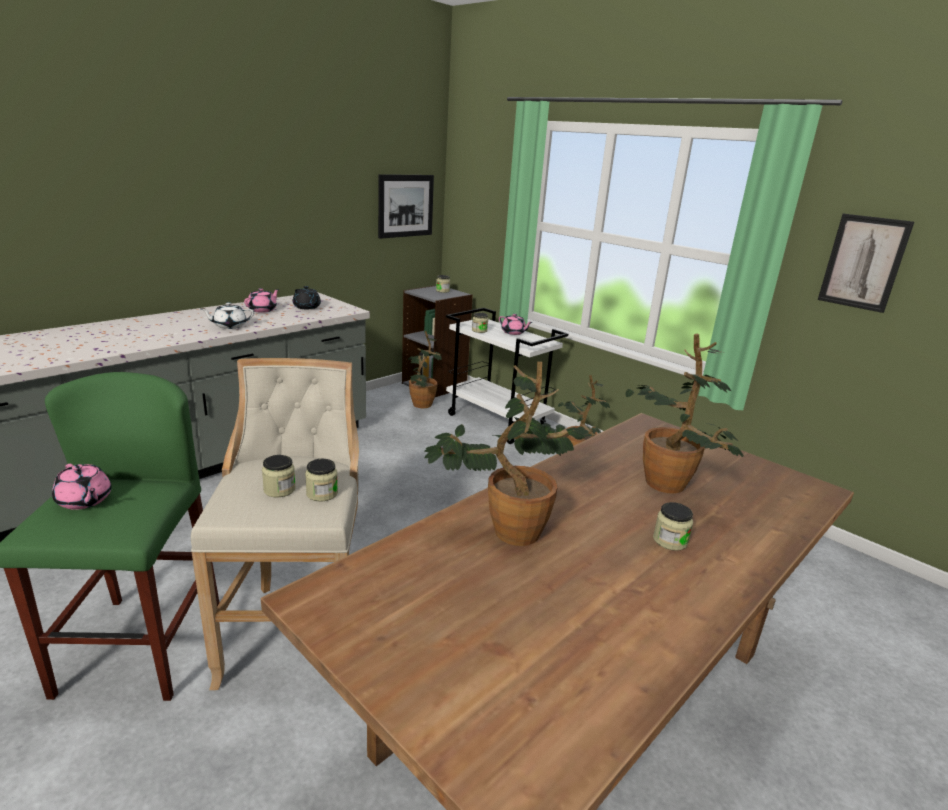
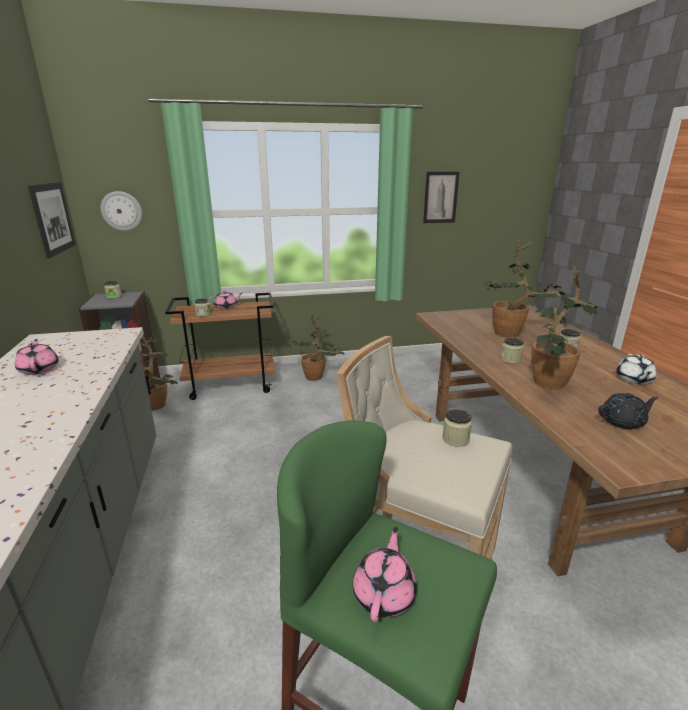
camera: 55 degrees left, 0 degrees up
(84, 501) = (384, 593): pink teapot -> pink teapot turned 60 degrees counterclockwise
(229, 326) = (65, 395): white teapot -> white teapot (634, 379)
(279, 489) = (438, 457): jar -> jar (510, 360)
(307, 307) = (76, 347): black teapot -> black teapot (623, 422)
(475, 209) = (122, 211): none -> wall clock
(498, 422) = (231, 385): white cart -> brown cart

